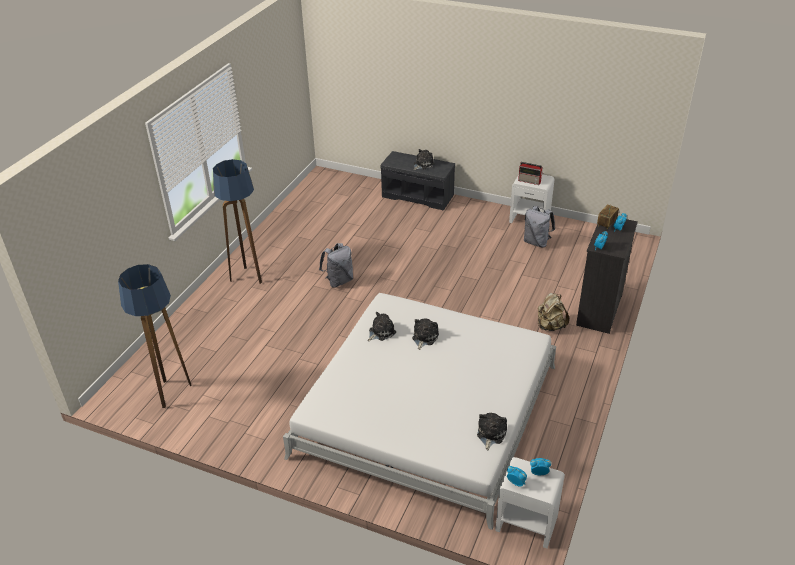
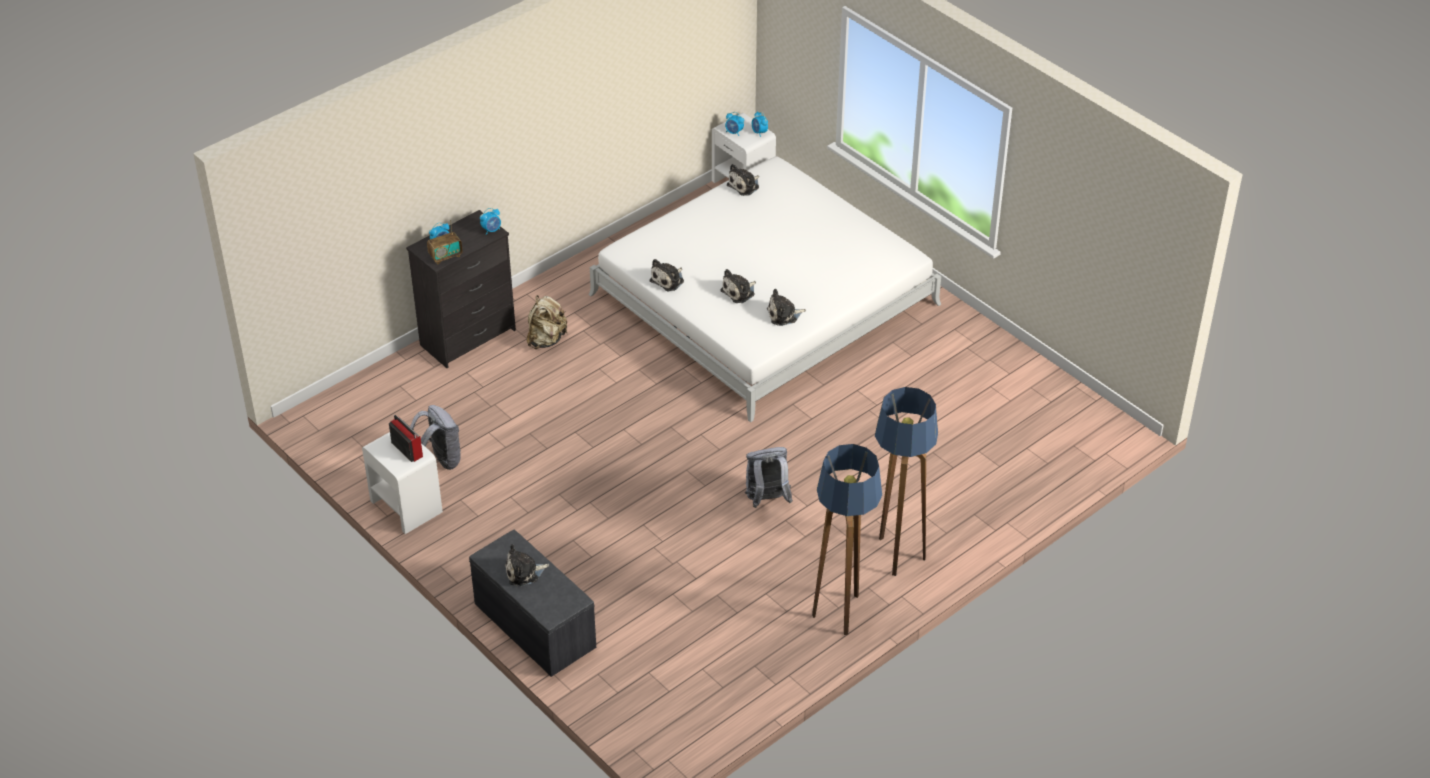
camera: 155 degrees left, 5 degrees up
(171, 394) = (1048, 414): floor lamp -> floor lamp (841, 611)
(481, 329) = (668, 280): none -> plush toy

